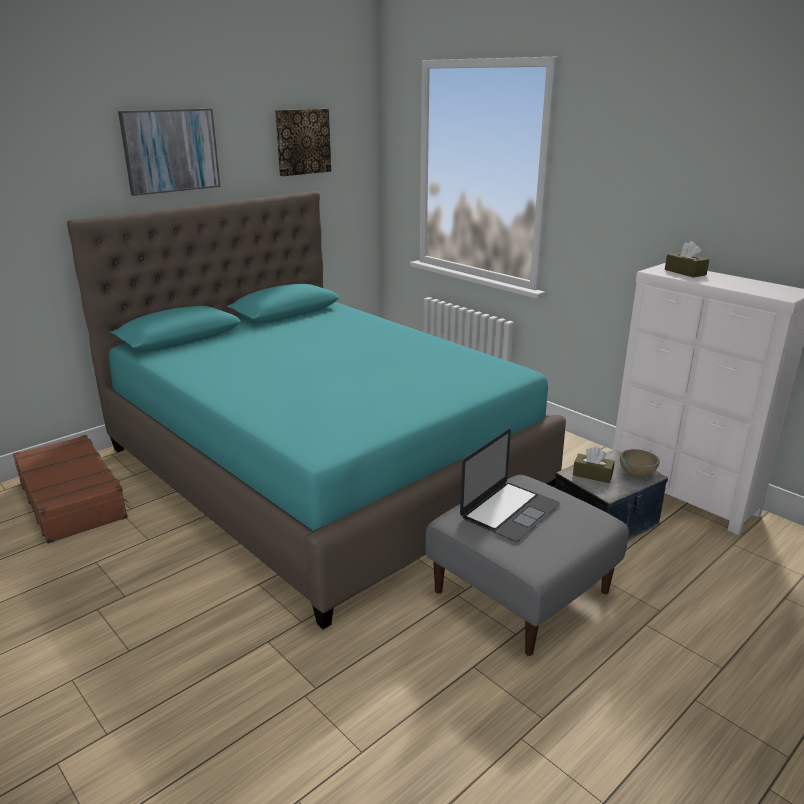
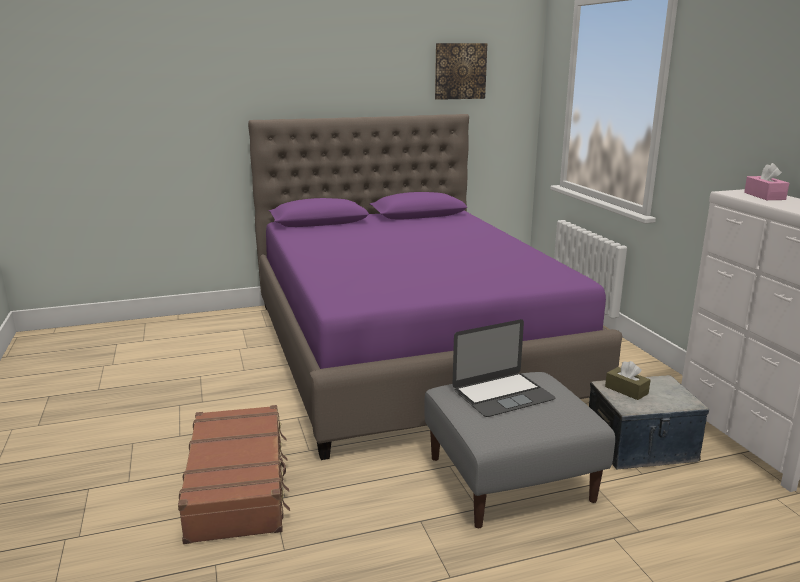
camera: 25 degrees right, 5 degrees down
(73, 499) = (215, 334): brown suitcase -> brown suitcase (238, 485)
(170, 151) = (339, 72): picture -> none
(322, 469) = (408, 349): turquoise bed -> purple bed
(636, 474) = (674, 399): beige bowl -> none
(685, 272) = (764, 196): brown tissue box -> pink tissue box

